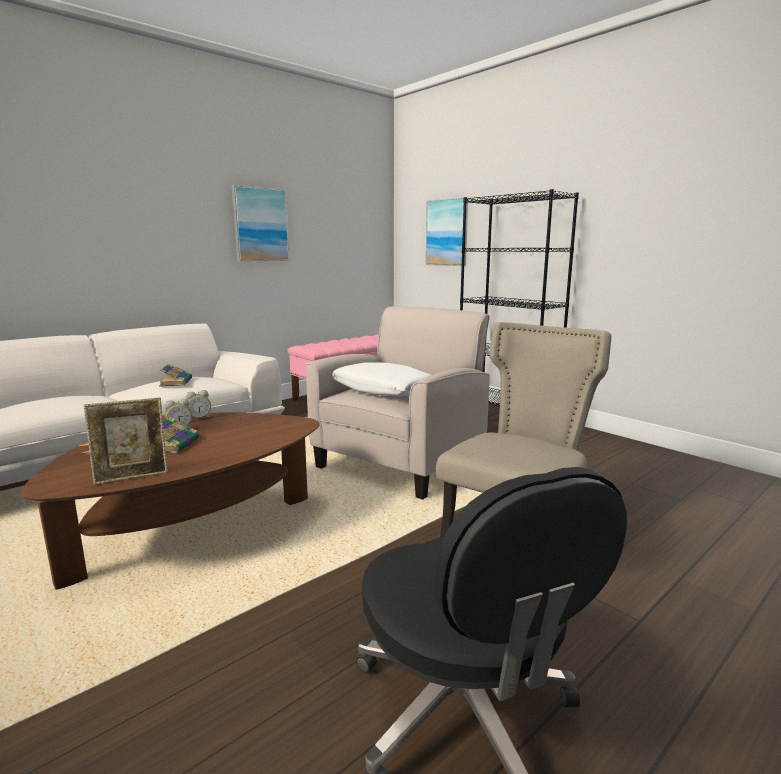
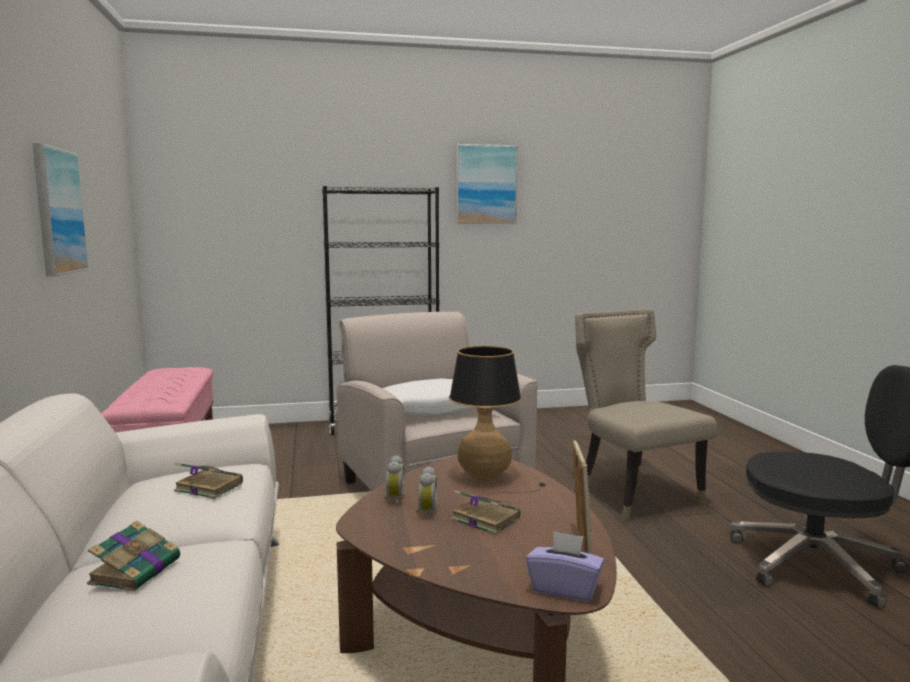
camera: 60 degrees left, 5 degrees down
(56, 482) = (565, 588): none -> purple tissue box
(64, 396) = (137, 570): none -> book
(250, 433) = (488, 481): none -> table lamp
(447, 232) = (247, 223): picture -> picture (485, 184)

